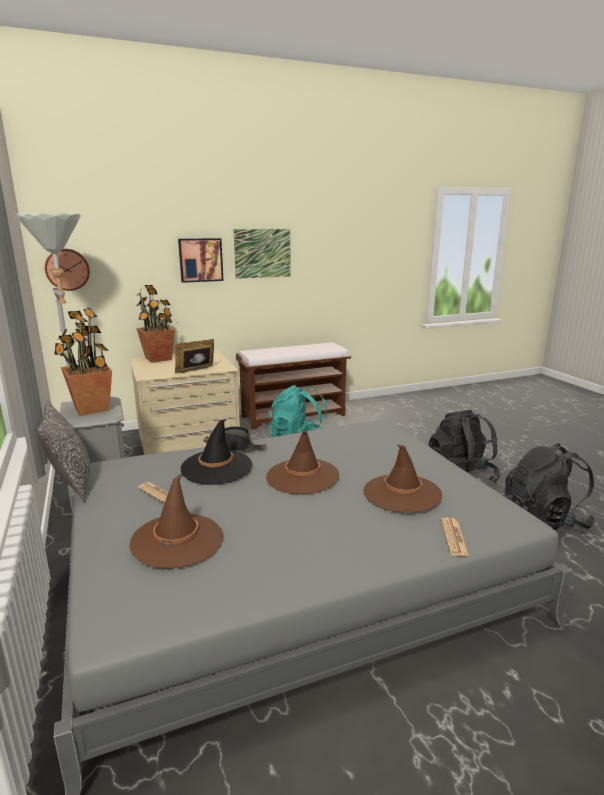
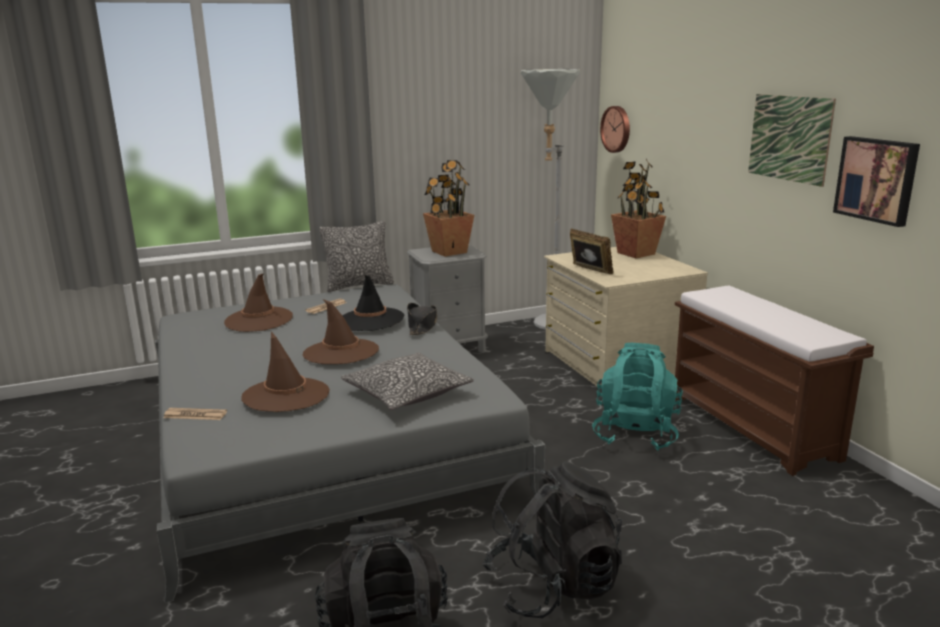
camera: 90 degrees right, 0 degrees up
(200, 260) = (716, 136): picture -> picture (877, 179)
(382, 449) = (407, 393): none -> pillow

